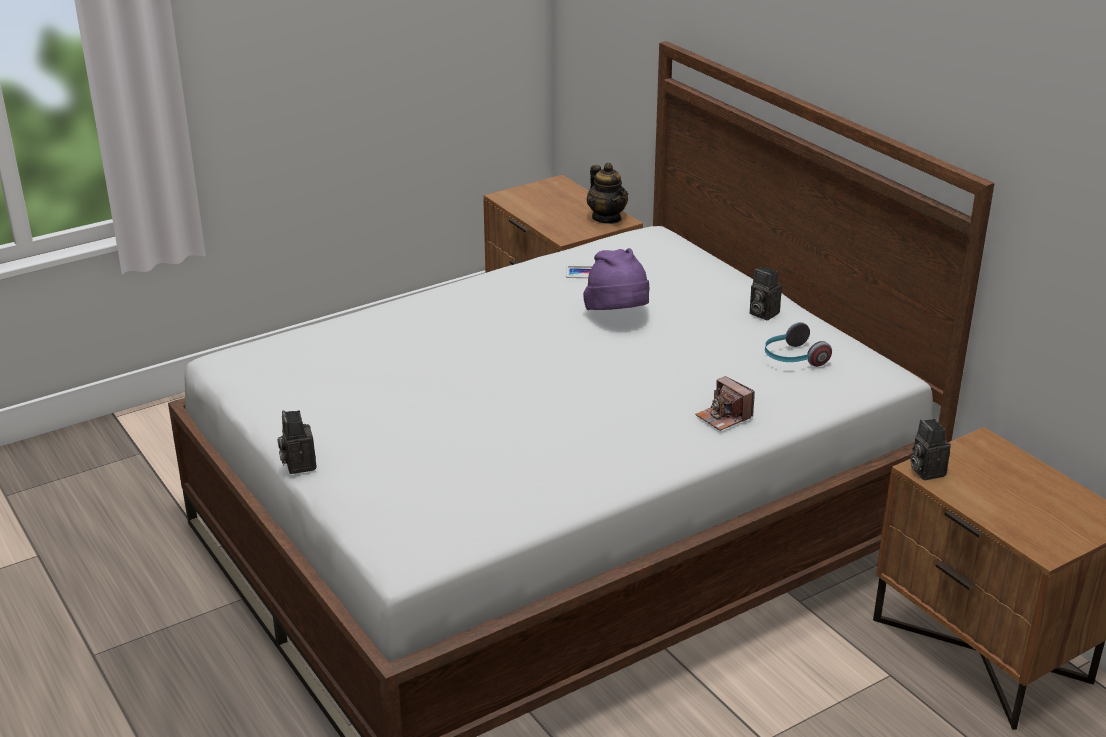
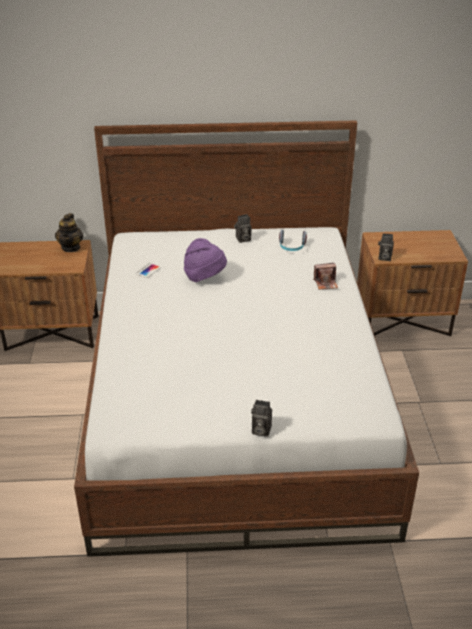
camera: 60 degrees left, 5 degrees up
(607, 218) = (71, 247): teapot -> teapot turned 90 degrees clockwise

